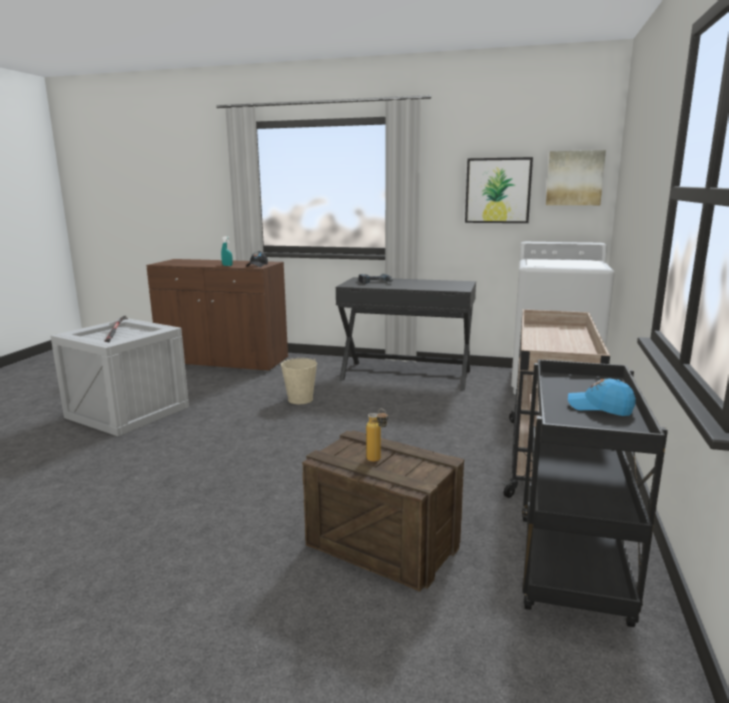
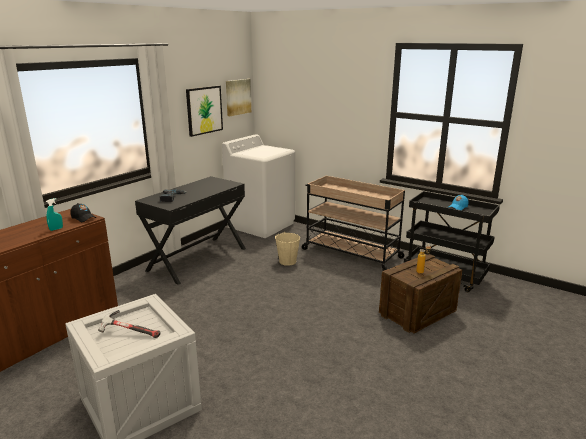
camera: 70 degrees left, 5 degrees up
(300, 399) = (203, 306): beige bucket -> beige bucket (287, 261)

